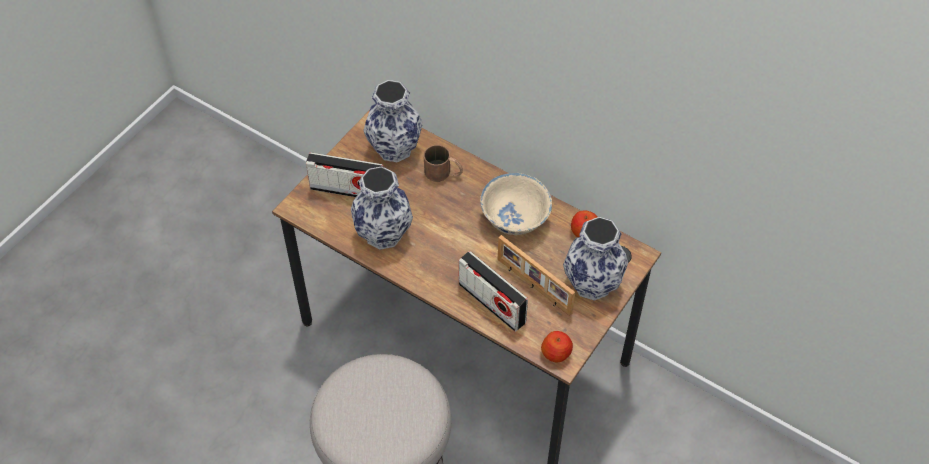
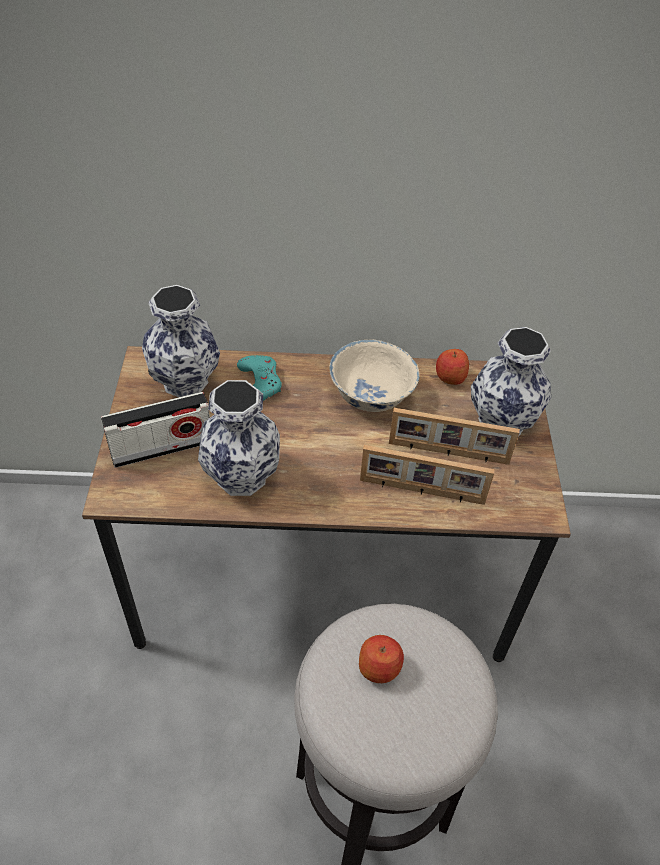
camera: 35 degrees left, 5 degrees down
(443, 173) = (259, 383): brown mug -> turquoise game controller
(492, 303) = (421, 492): radio -> picture frame
(556, 353) = (530, 509): apple -> apple (379, 667)

